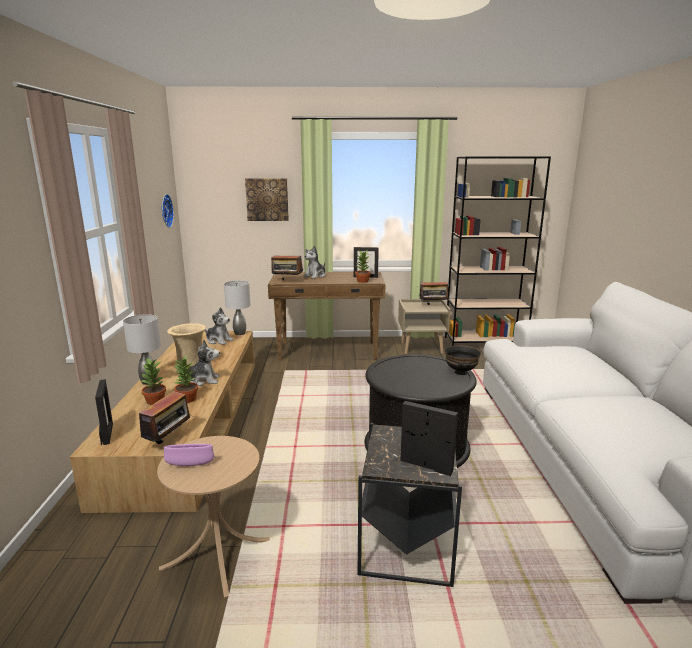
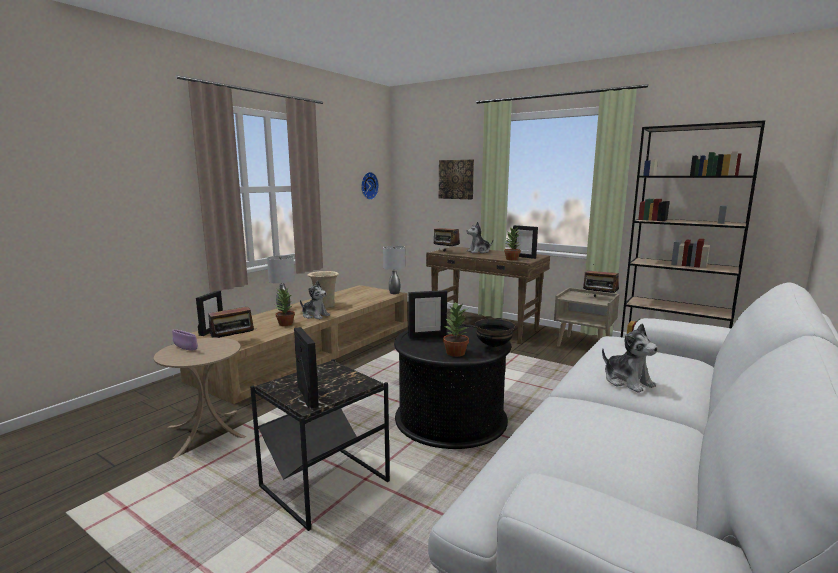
camera: 35 degrees right, 5 degrees down
(155, 401) = (266, 320): potted plant -> potted plant (455, 353)
(219, 341) = (371, 295): plush toy -> plush toy (627, 381)
(395, 375) = (427, 336): none -> picture frame

